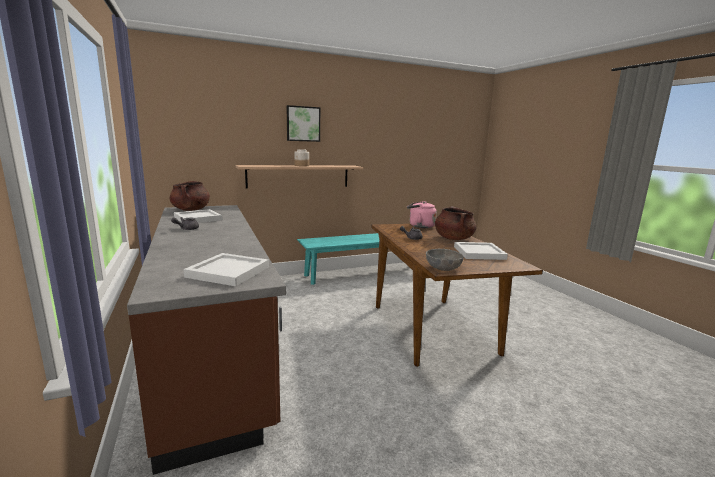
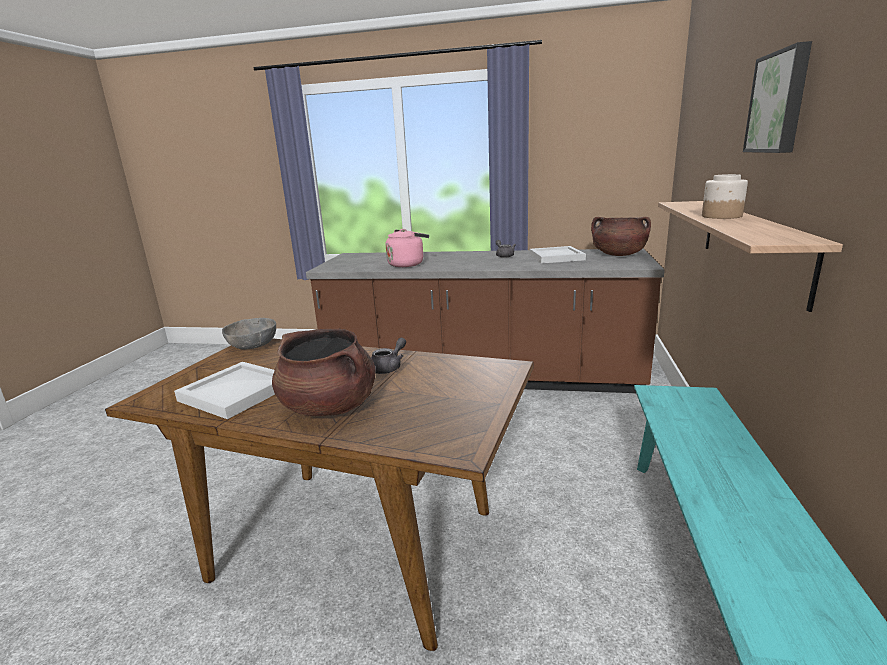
camera: 125 degrees right, 5 degrees up
(228, 271) = (356, 263): white tray -> none
(420, 226) = (470, 409): pink kettle -> pink kettle (407, 264)

